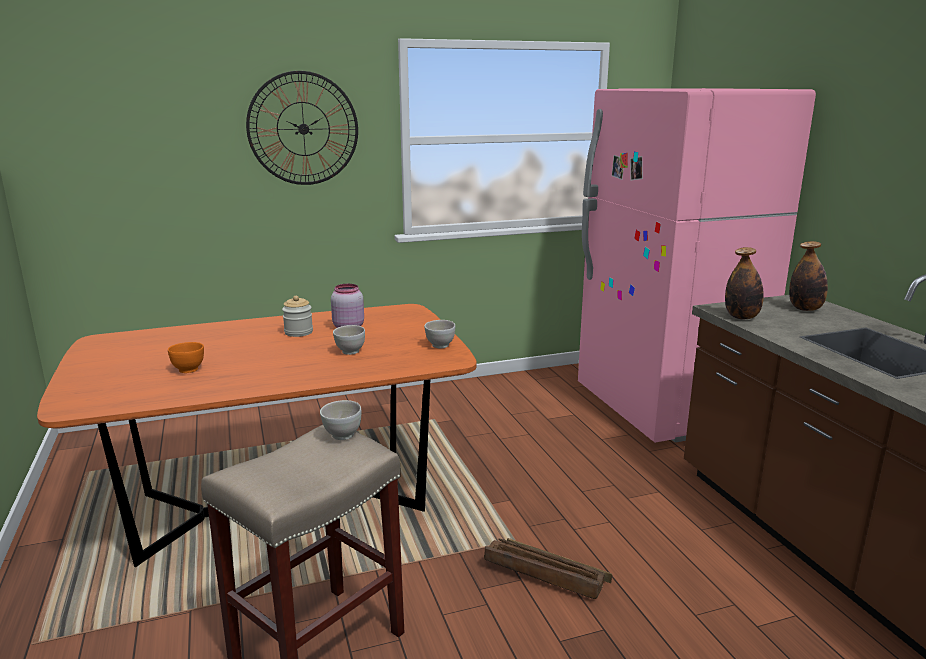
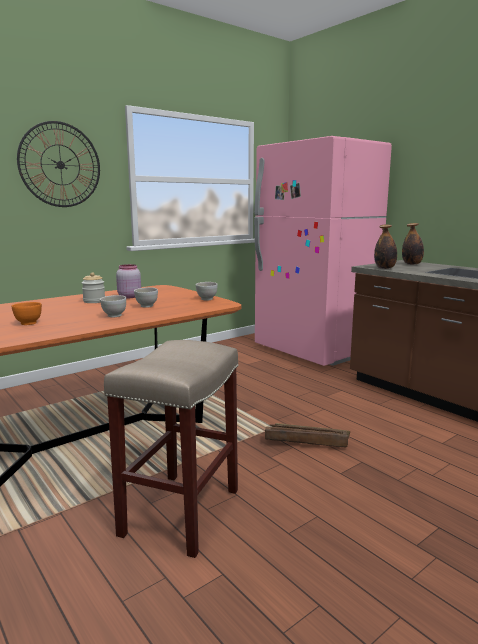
camera: 20 degrees left, 5 degrees down
(342, 435) = (191, 342): white bowl -> white bowl (114, 316)

